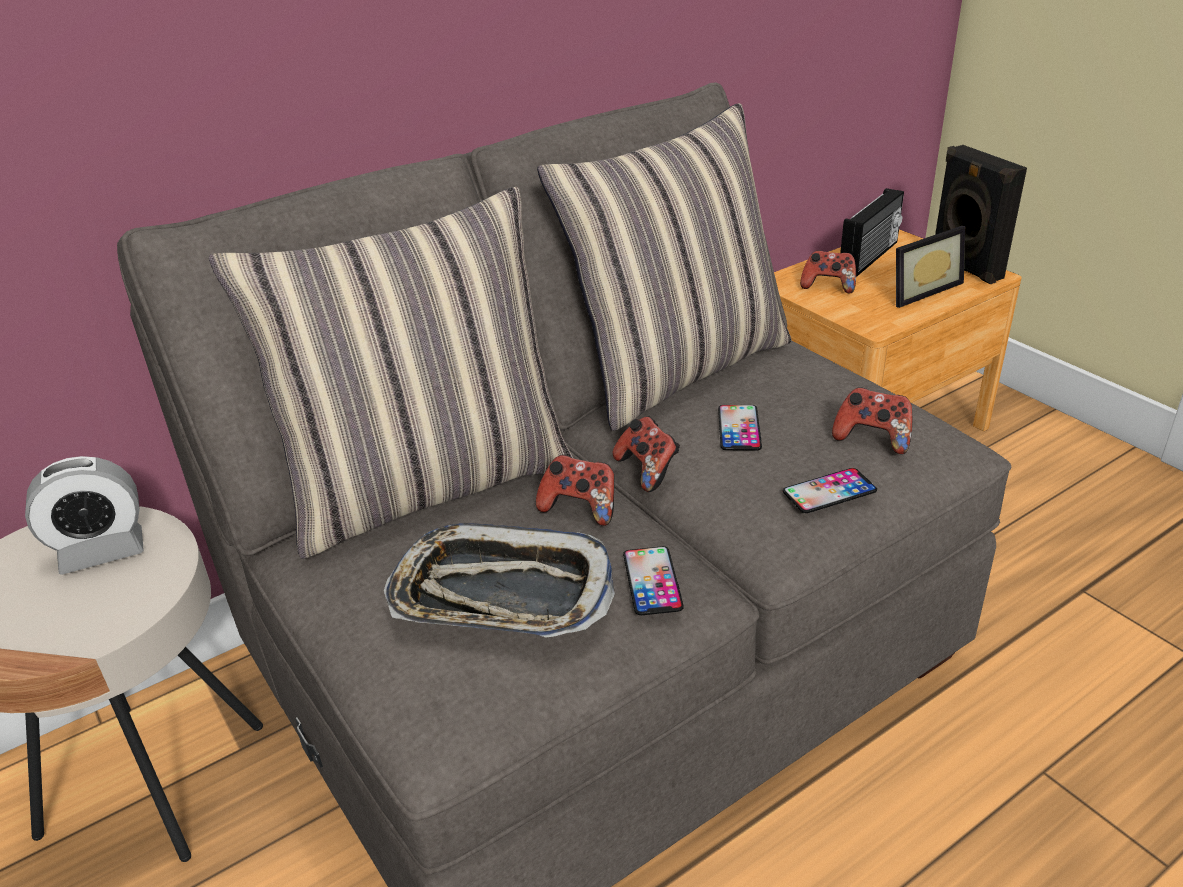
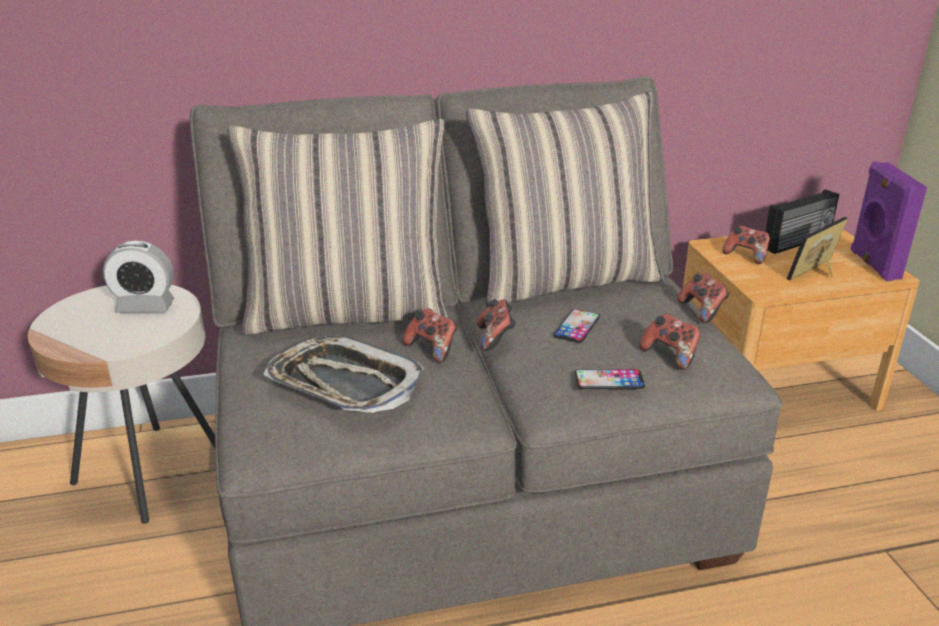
camera: 20 degrees right, 5 degrees down
(652, 581) = (445, 402): phone -> none
(861, 370) = (702, 311): none -> game controller
(919, 290) = (820, 273): picture frame -> picture frame turned 150 degrees clockwise
(964, 268) = (873, 265): black speaker -> purple speaker

